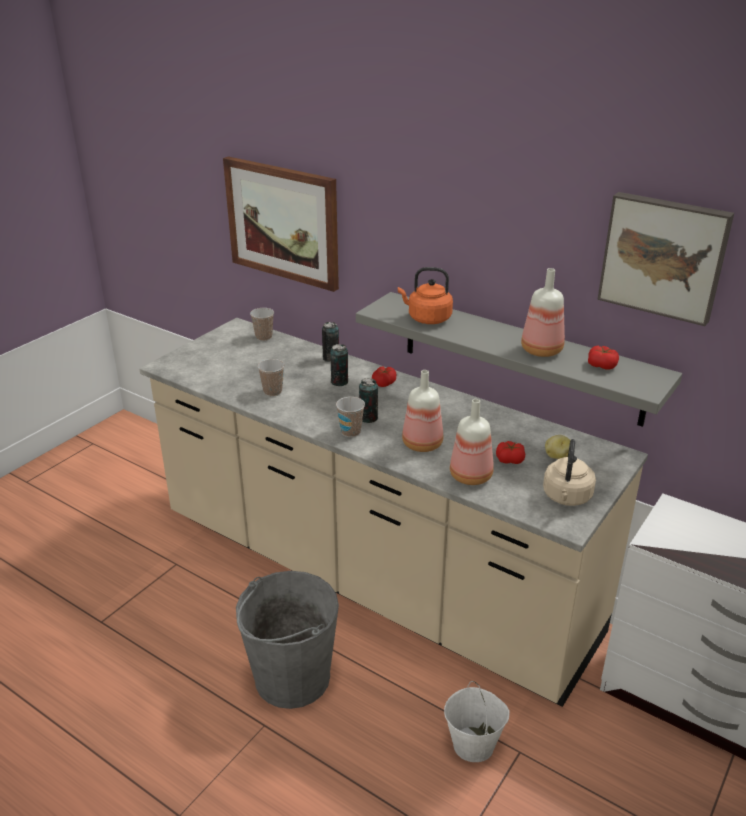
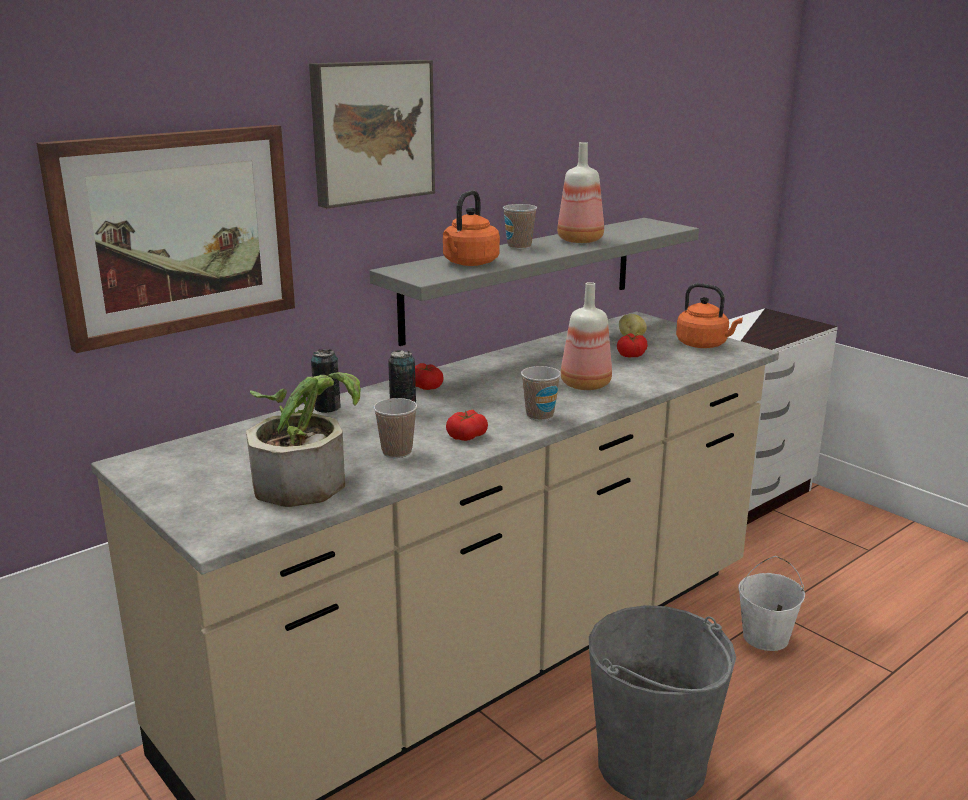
camera: 75 degrees left, 10 degrees down
(230, 373) = (306, 478): none -> potted plant
(264, 337) = (203, 445): cup -> cup (519, 246)
(368, 418) = (511, 403): can -> none
(471, 475) = (657, 372): bottle -> none
(566, 498) = (704, 345): beige kettle -> orange kettle
(601, 365) = (621, 230): tomato -> tomato (466, 436)
(664, 256) = (624, 107): picture -> picture (371, 131)

